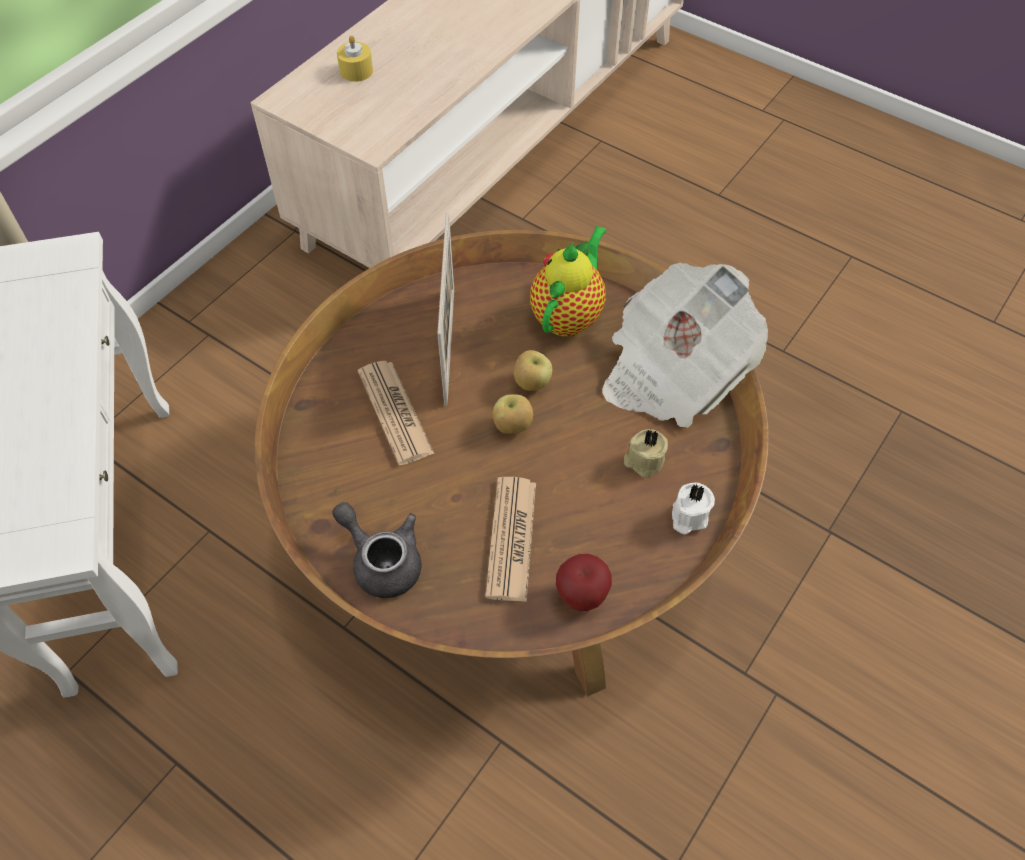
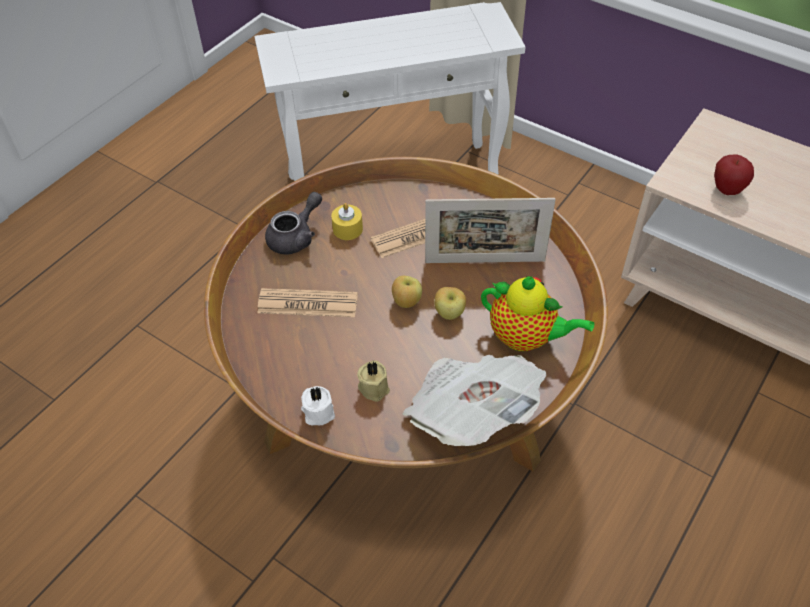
camera: 90 degrees right, 5 degrees down
(356, 71) = (767, 163): yellow candle -> yellow candle (347, 229)
(581, 597) = (257, 344): apple -> apple (727, 190)

